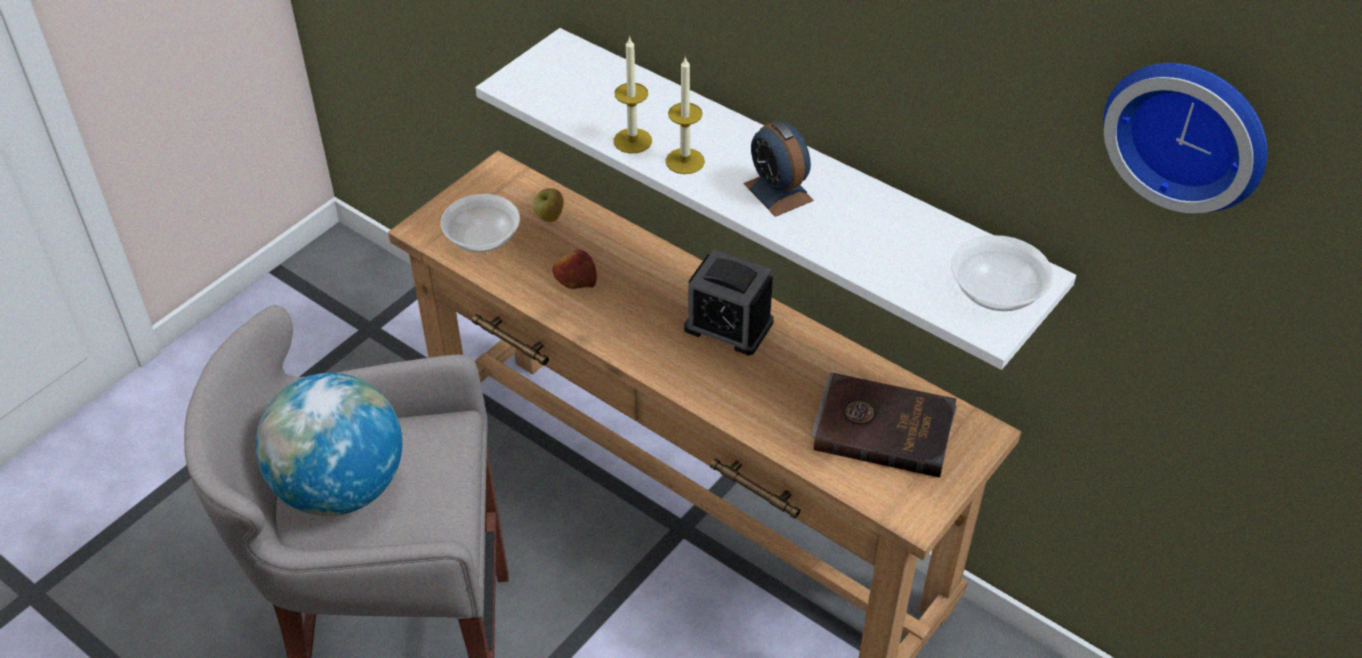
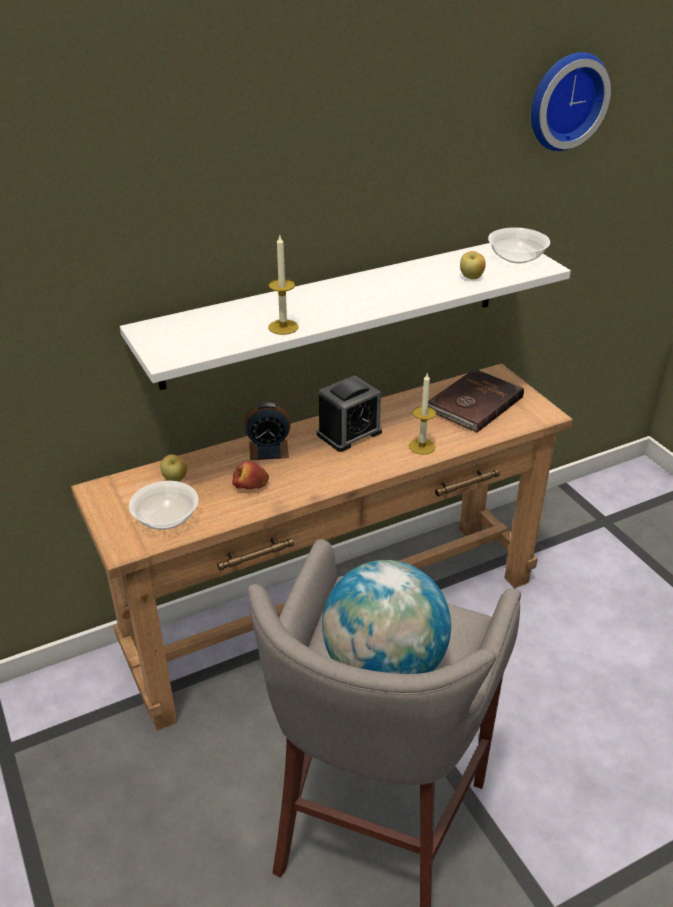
camera: 65 degrees left, 10 degrees down
(685, 161) = (323, 314): candle -> candle (422, 446)
(778, 192) = (381, 293): alarm clock -> alarm clock (268, 450)
(890, 261) = (471, 277): none -> apple

